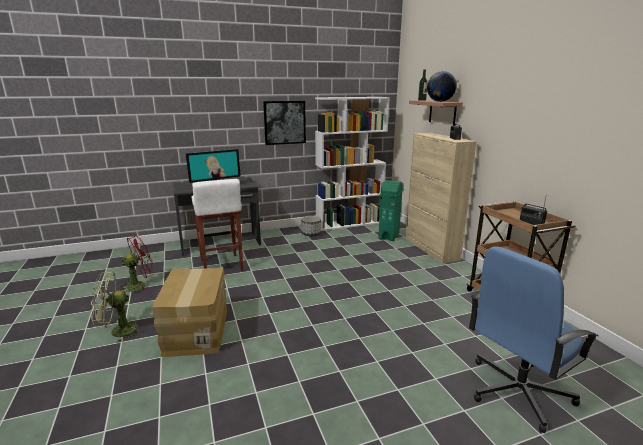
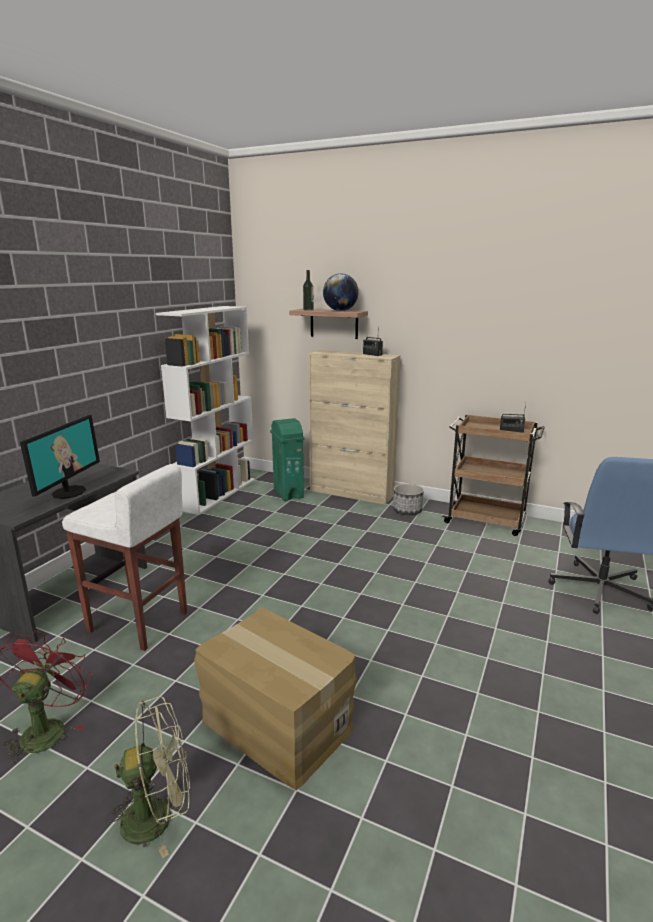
camera: 45 degrees left, 0 degrees up
(117, 332) = (158, 815): green fan -> green fan turned 135 degrees counterclockwise
(284, 122) = (119, 357): picture -> none
(311, 233) = (191, 524): planter -> planter (407, 511)

